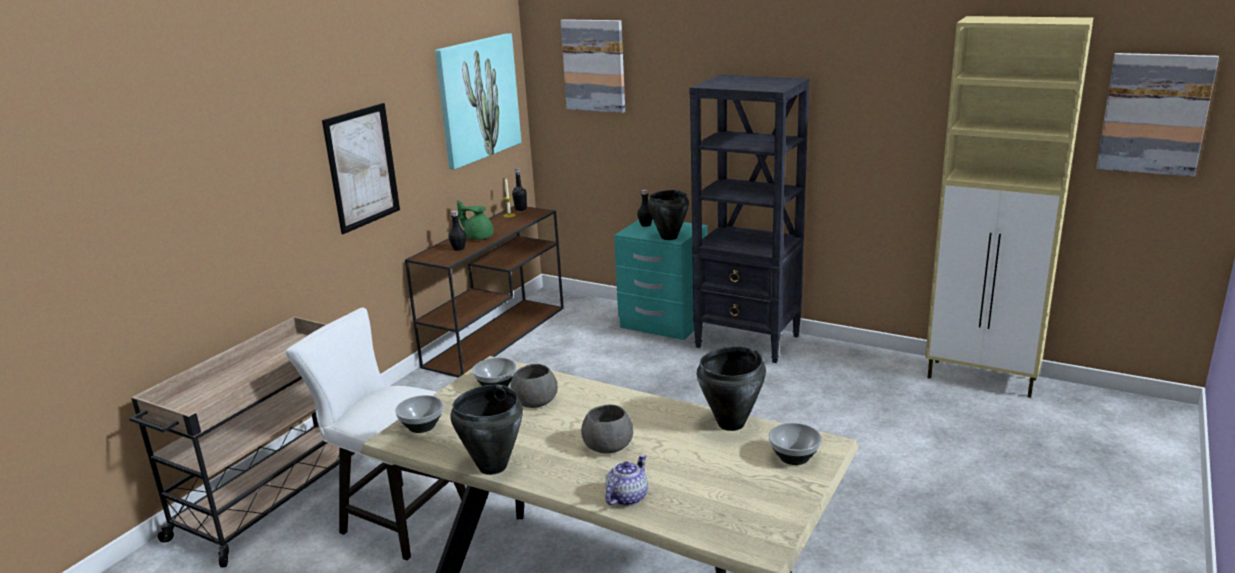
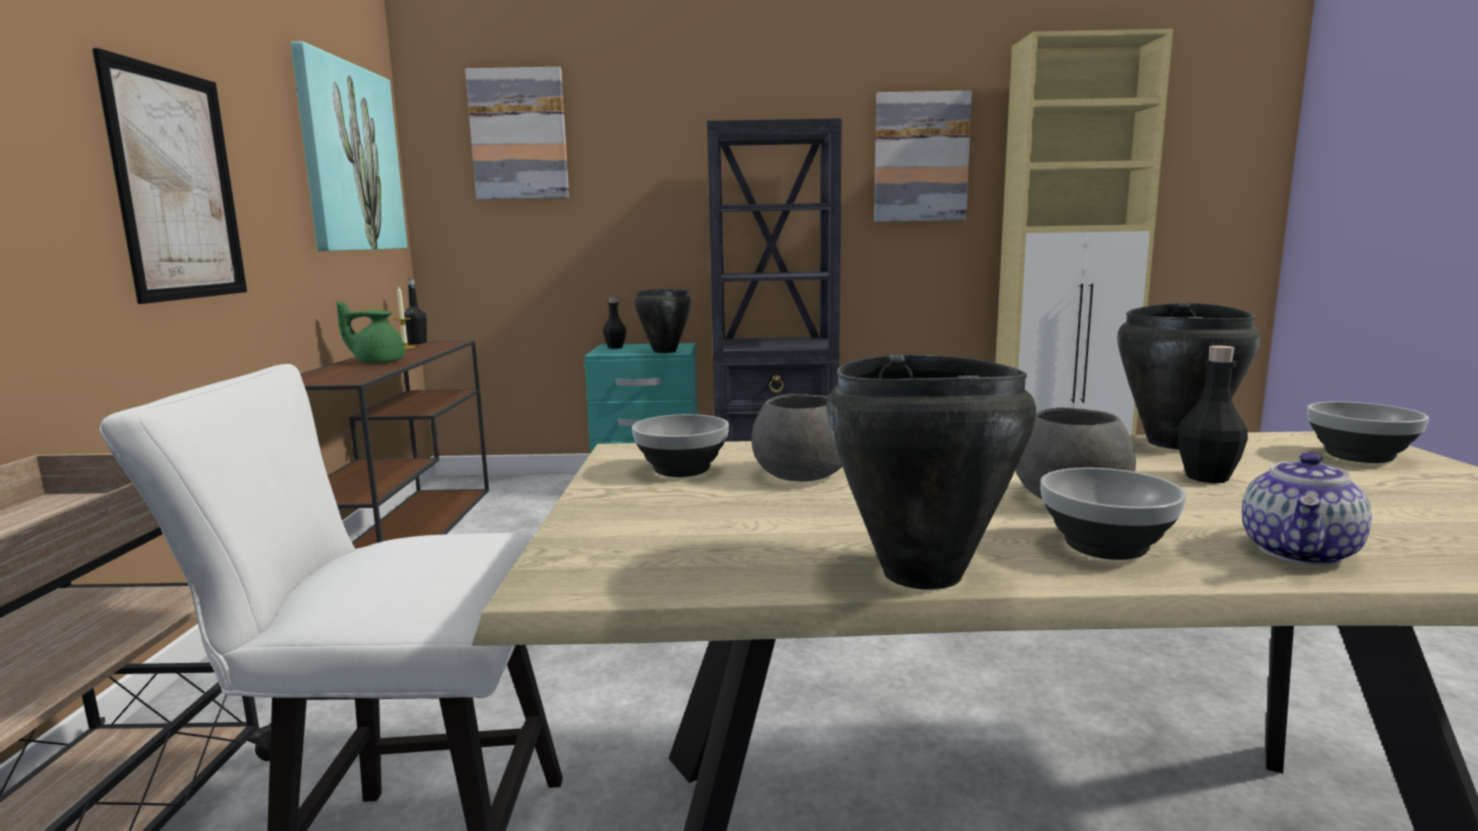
camera: 30 degrees left, 10 degrees down
(422, 427) = (612, 548): bowl -> bowl (1107, 547)
(458, 248) = (355, 371): black bottle -> black bottle (1207, 477)
(627, 497) = (1301, 552): teapot -> teapot turned 150 degrees counterclockwise
(1154, 114) = (1200, 148): picture -> picture (921, 157)

